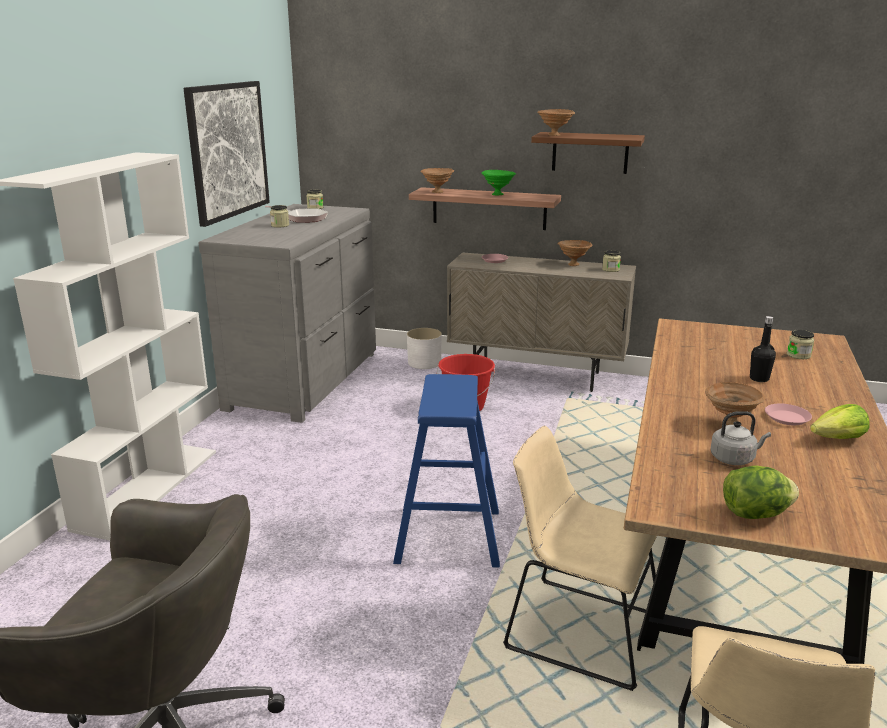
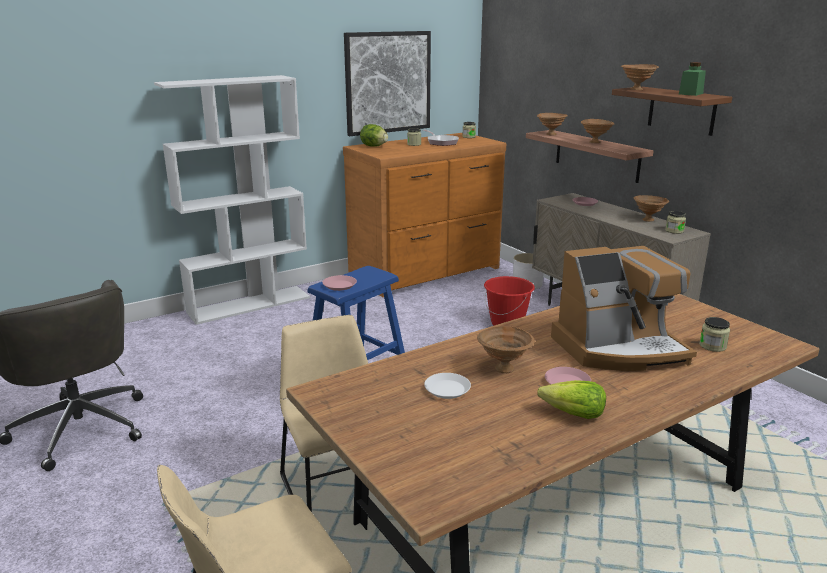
camera: 40 degrees right, 0 degrees up
(306, 380) = (426, 272): grey dresser -> brown dresser
(449, 403) = (339, 285): none -> pink plate
(498, 194) = (595, 142): green bowl -> brown bowl
(610, 135) = (690, 94): none -> green jar
(734, 459) = (447, 389): grey kettle -> white plate
(755, 514) = (371, 425): lettuce -> lettuce (374, 146)
(759, 379) = (619, 349): black bottle -> coffee machine

